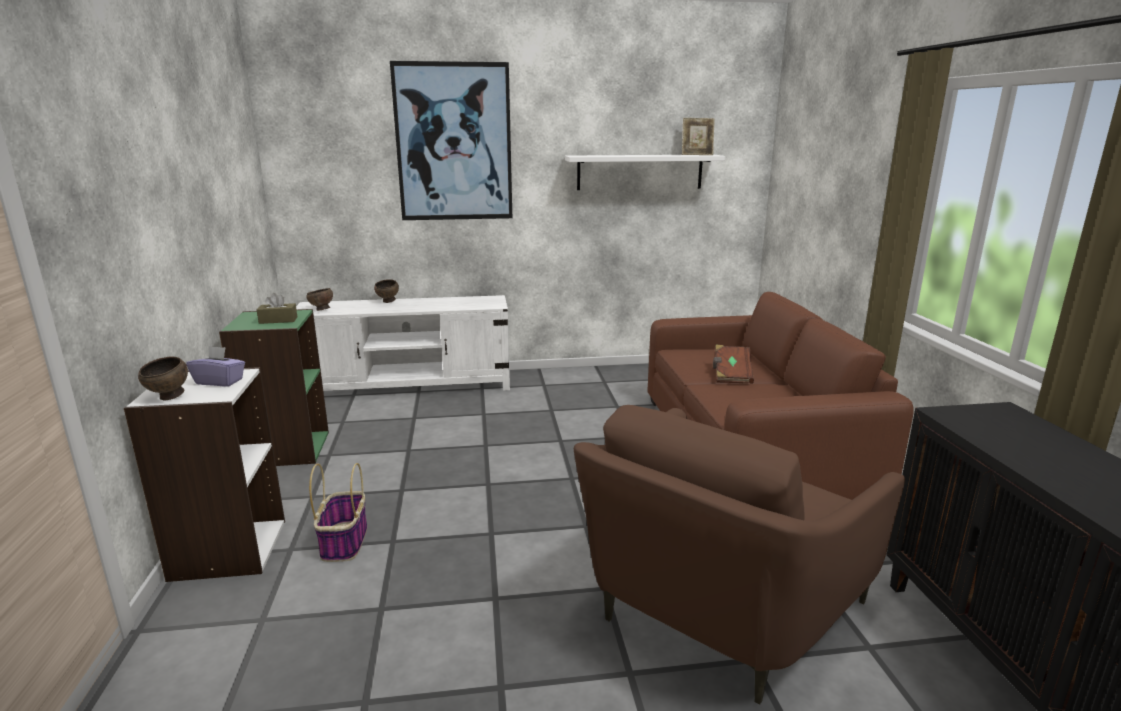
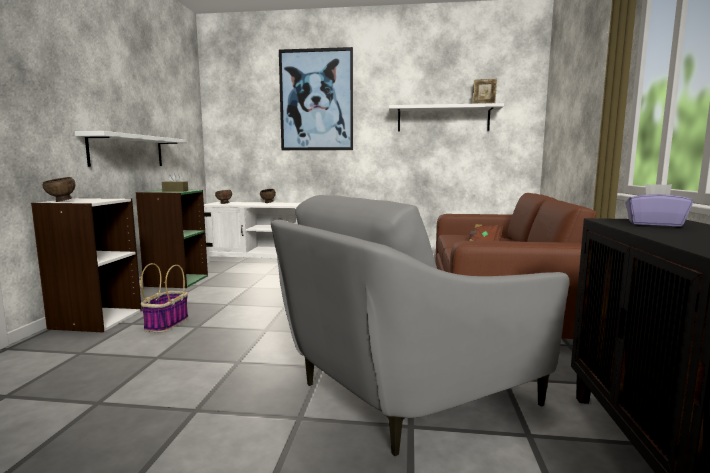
camera: 15 degrees right, 10 degrees down
(199, 269) = (127, 151): none -> white shelf
(220, 381) = (99, 199): purple tissue box -> purple tissue box (654, 224)
(718, 609) = (404, 391): brown armchair -> grey armchair

